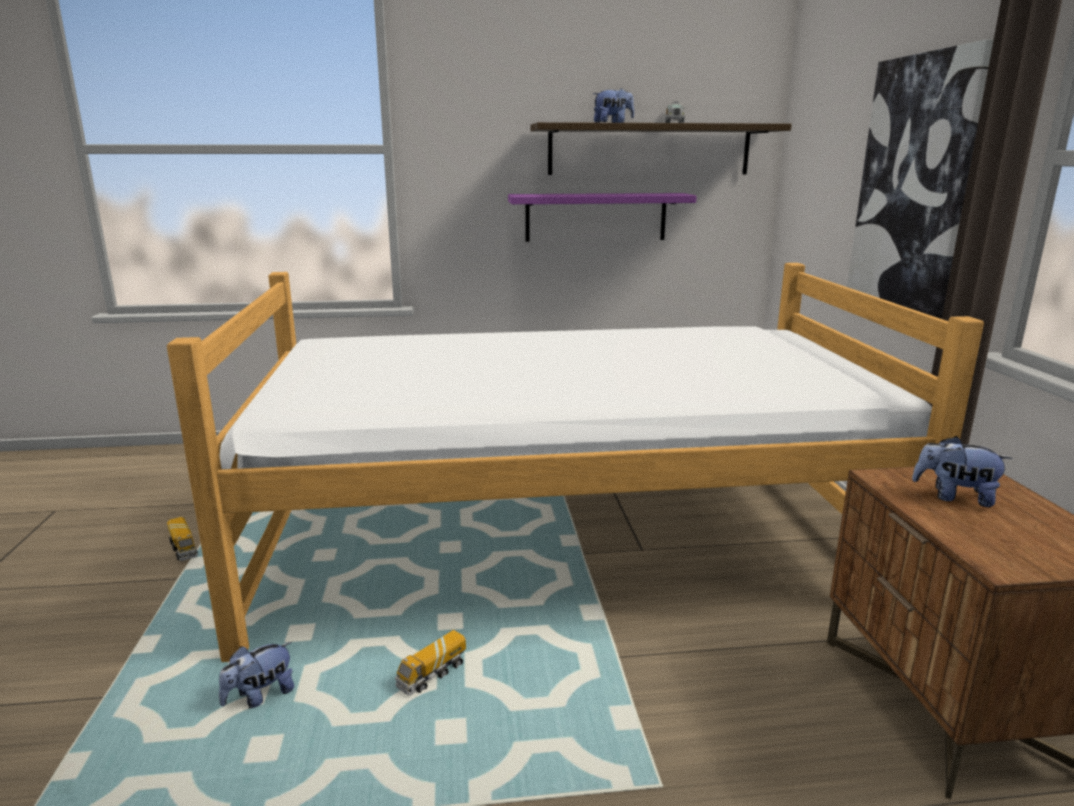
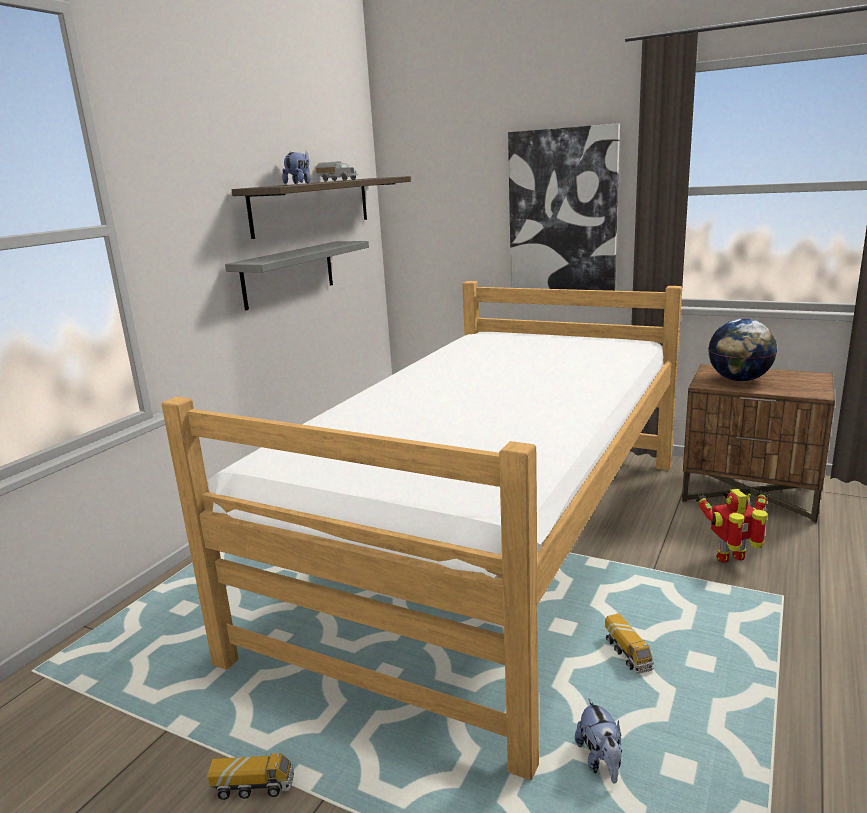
camera: 55 degrees left, 0 degrees up
(596, 217) = (289, 274): purple shelf -> grey shelf
(716, 719) = (732, 559): none -> toy robot
(954, 497) = (739, 380): plush toy -> globe

